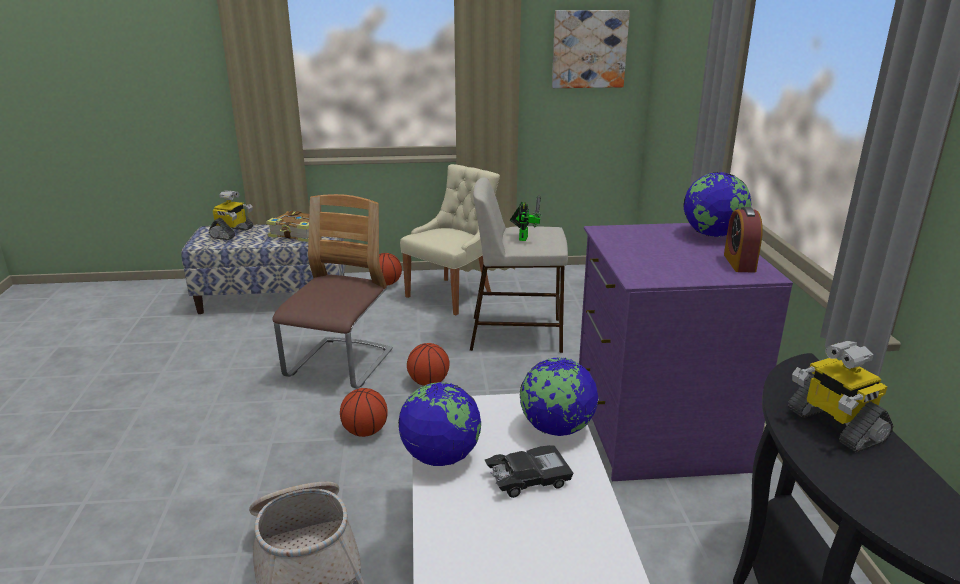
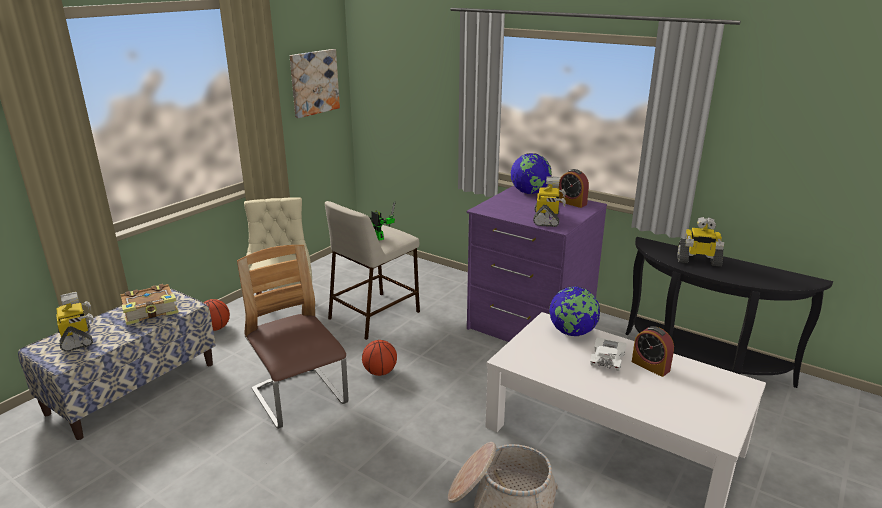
camera: 50 degrees left, 0 degrees up
(365, 432) = (400, 422): basketball -> none
(440, 457) = (560, 377): globe -> none
(528, 478) = (607, 359): black toy car -> white toy car
(561, 521) = (650, 366): none -> alarm clock
(650, 266) = (547, 219): none -> toy robot

